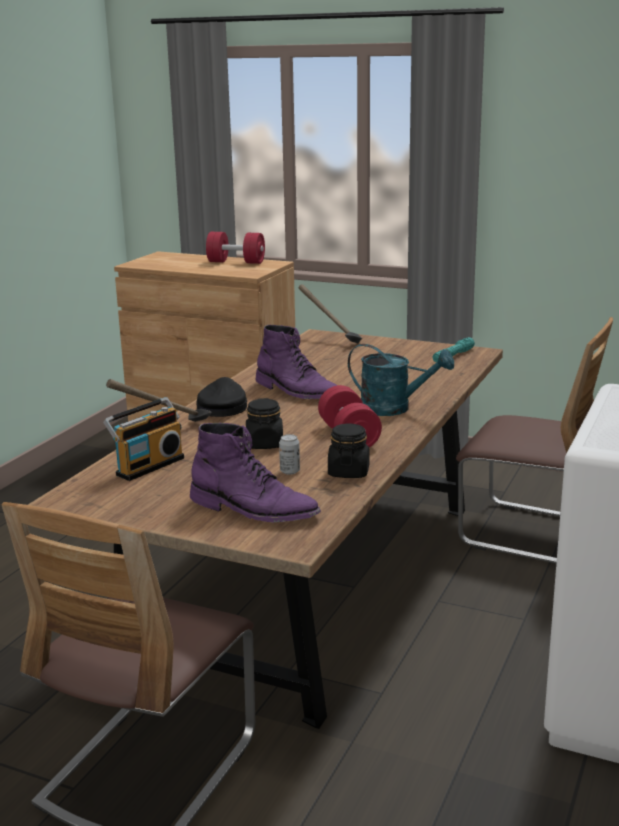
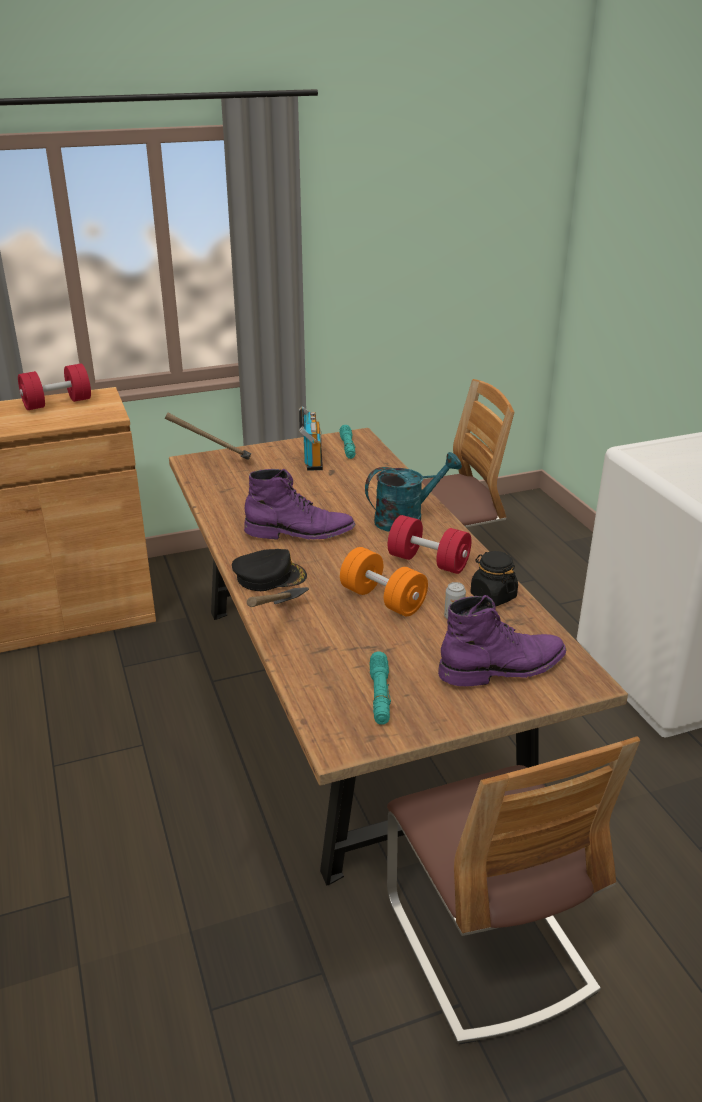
camera: 45 degrees left, 10 degrees up
(143, 487) = (380, 695): none -> turquoise flashlight
(148, 466) = (336, 670): radio -> radio (311, 458)
(222, 407) = (269, 576): black cap -> black cap turned 120 degrees clockwise
(265, 444) = (383, 599): black jar -> orange dumbbell

